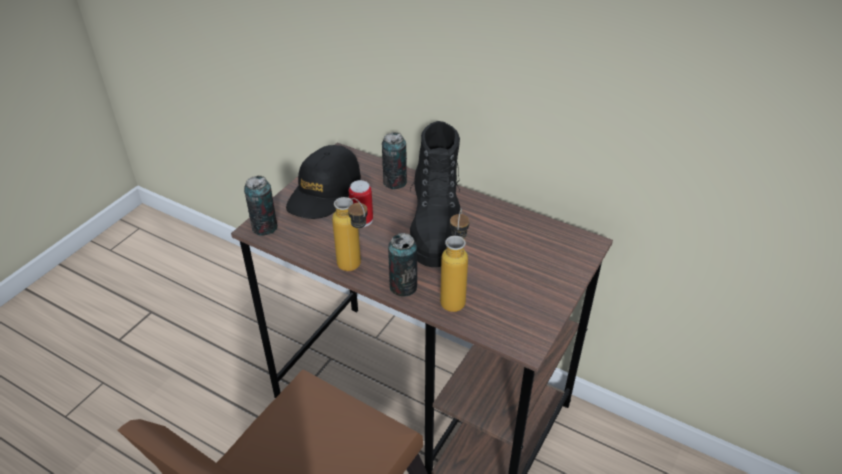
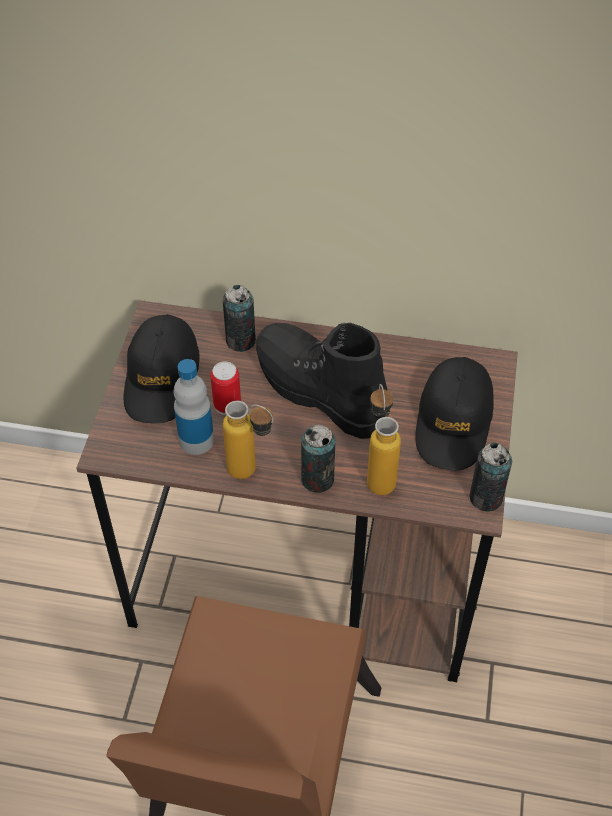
camera: 20 degrees left, 10 degrees up
(264, 227) = (115, 448): can -> can (485, 498)
(326, 237) = (196, 440): none -> bottle
(436, 228) = (319, 392): black boot -> black boot turned 150 degrees clockwise
(535, 275) = (453, 422): none -> black cap

